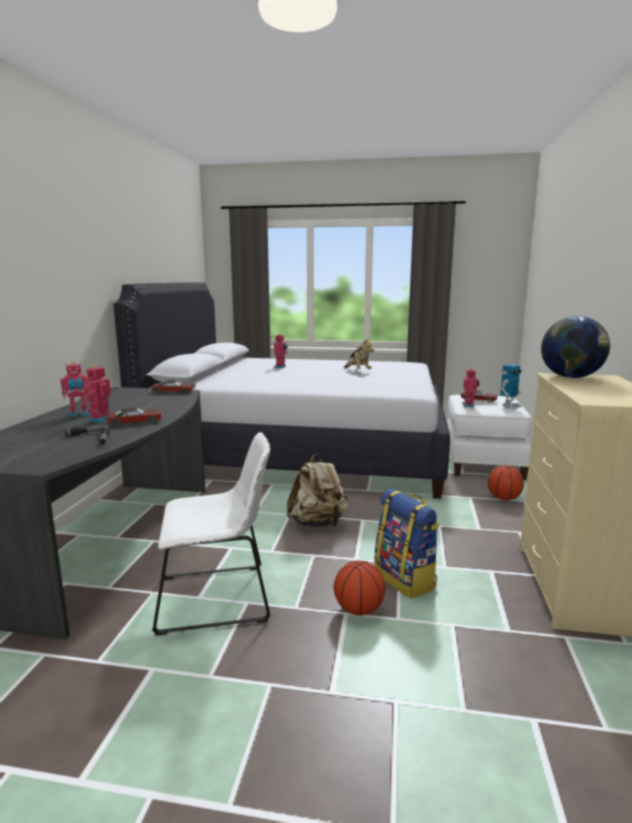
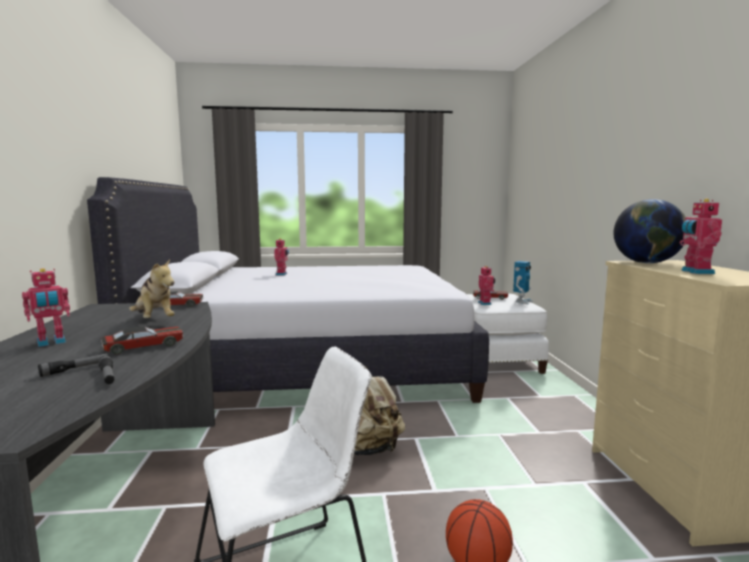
camera: 15 degrees left, 5 degrees down
(99, 419) = (87, 347): toy robot -> toy robot (695, 272)
(357, 371) = (367, 275): plush toy -> plush toy (154, 320)
(405, 579) = (504, 509): backpack -> none
(504, 498) = (539, 395): basketball -> none

